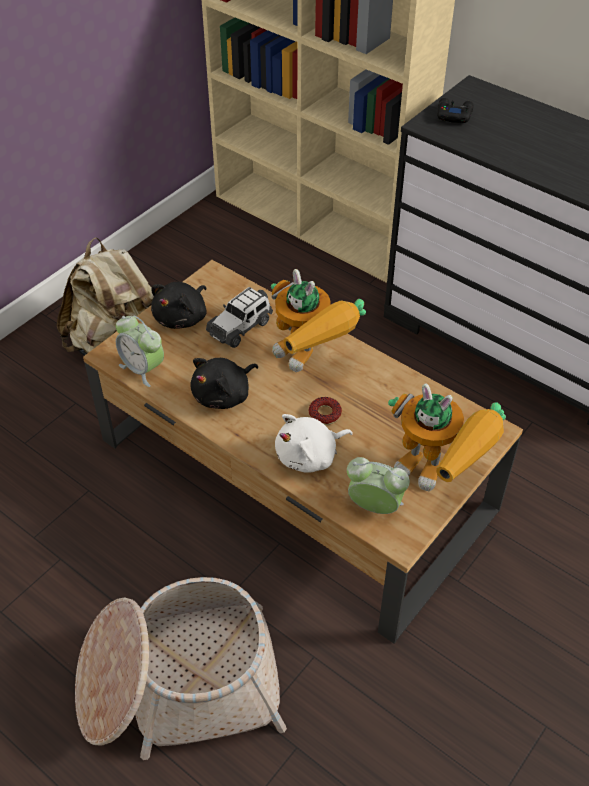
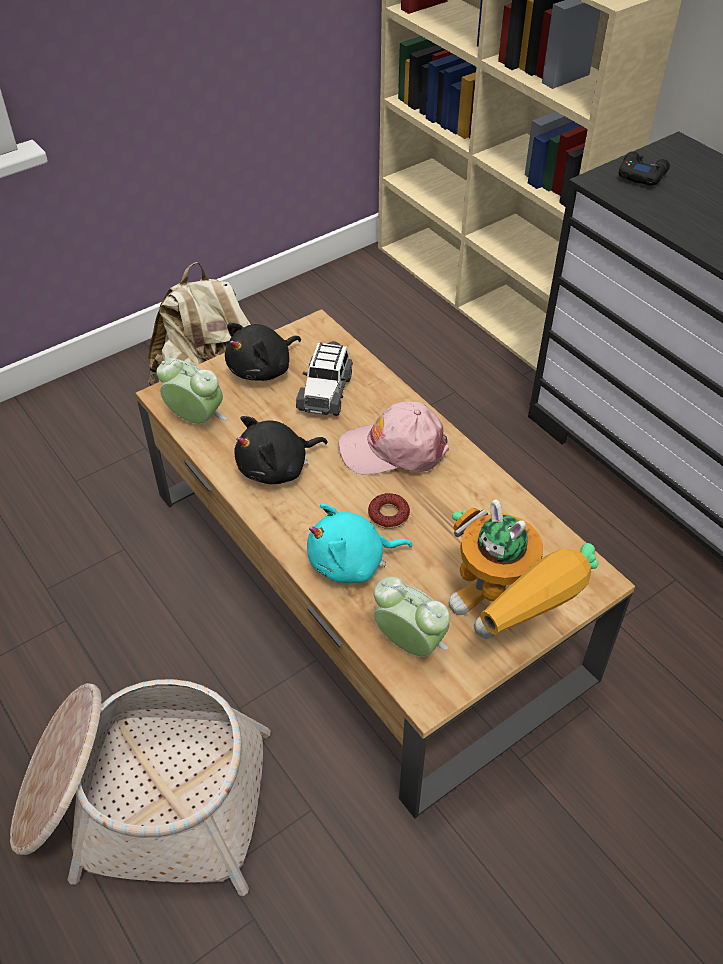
camera: 15 degrees right, 0 degrees up
(143, 369) = (196, 419): alarm clock -> alarm clock turned 150 degrees clockwise
(240, 327) = (326, 392): toy car -> toy car turned 45 degrees counterclockwise
(309, 456) = (352, 563): white plush toy -> turquoise plush toy
(310, 362) = (394, 449): toy robot -> pink cap

